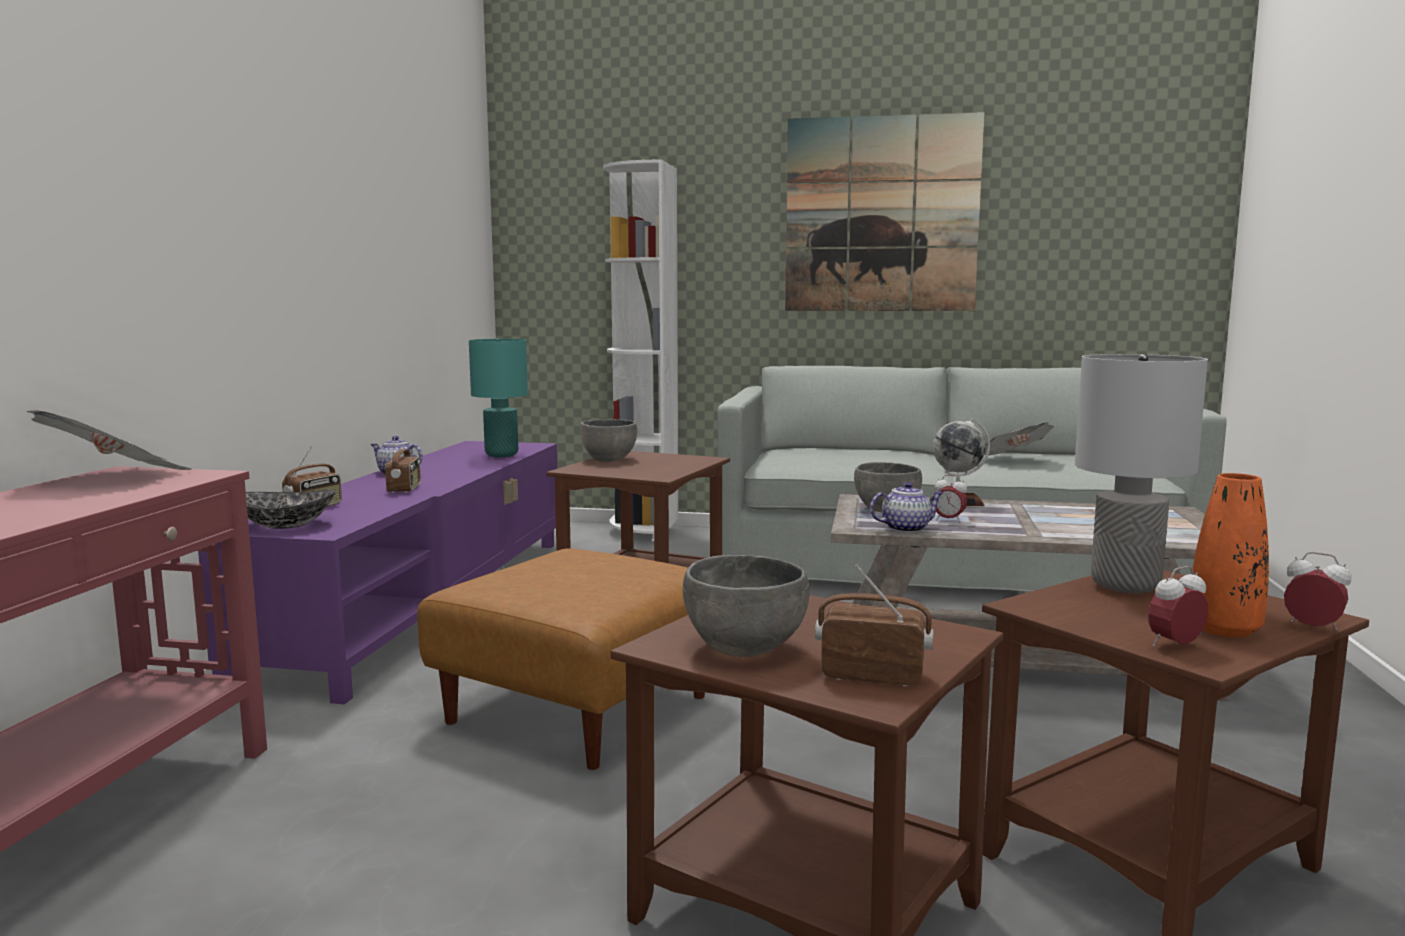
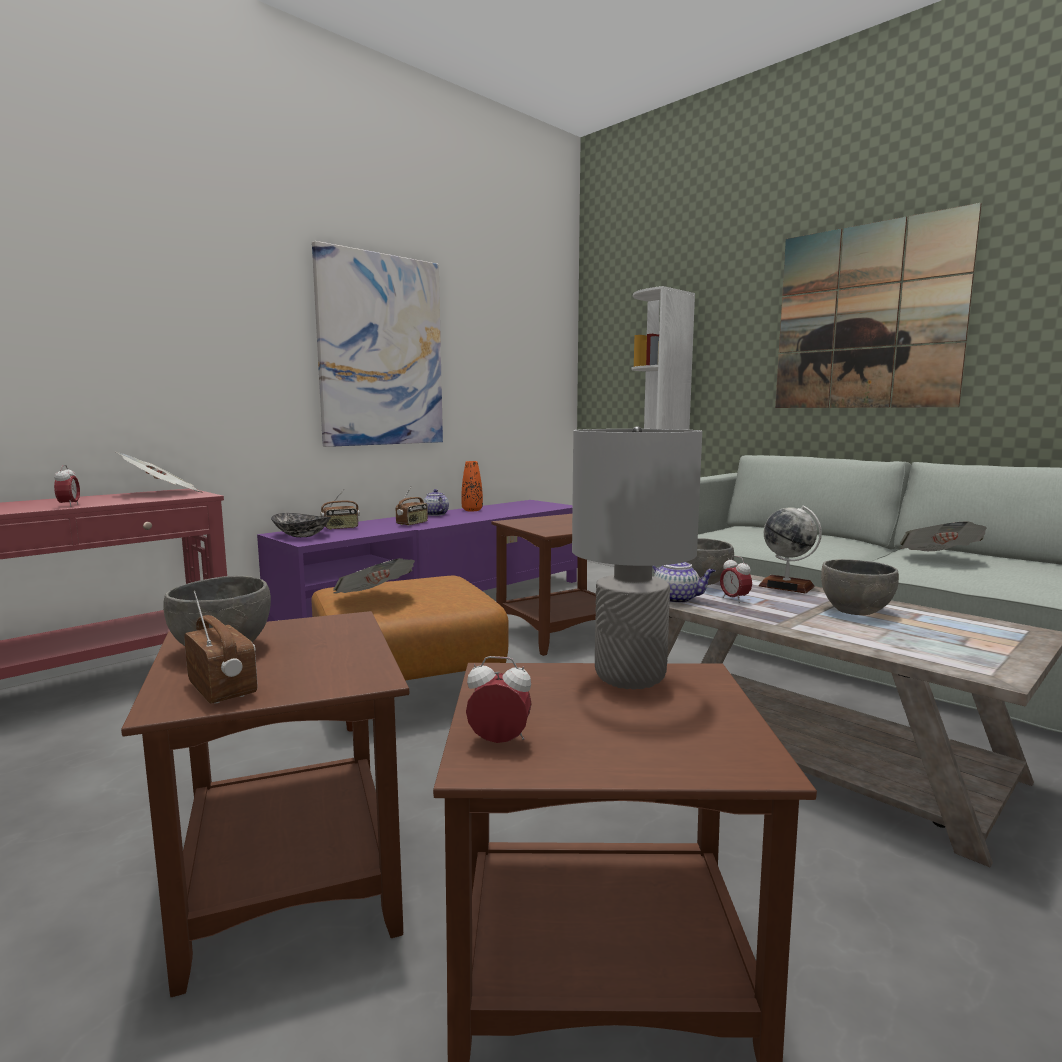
camera: 35 degrees right, 0 degrees up
(315, 228) = (381, 351): none -> picture
(502, 456) = (522, 511): turquoise table lamp -> none
(557, 590) = (374, 599): none -> newspaper
(609, 460) = (552, 518): grey bowl -> grey bowl (855, 611)
(1224, 630) = (597, 745): orange vase -> orange vase (472, 510)
(1312, 628) = (702, 775): alarm clock -> alarm clock (69, 505)

